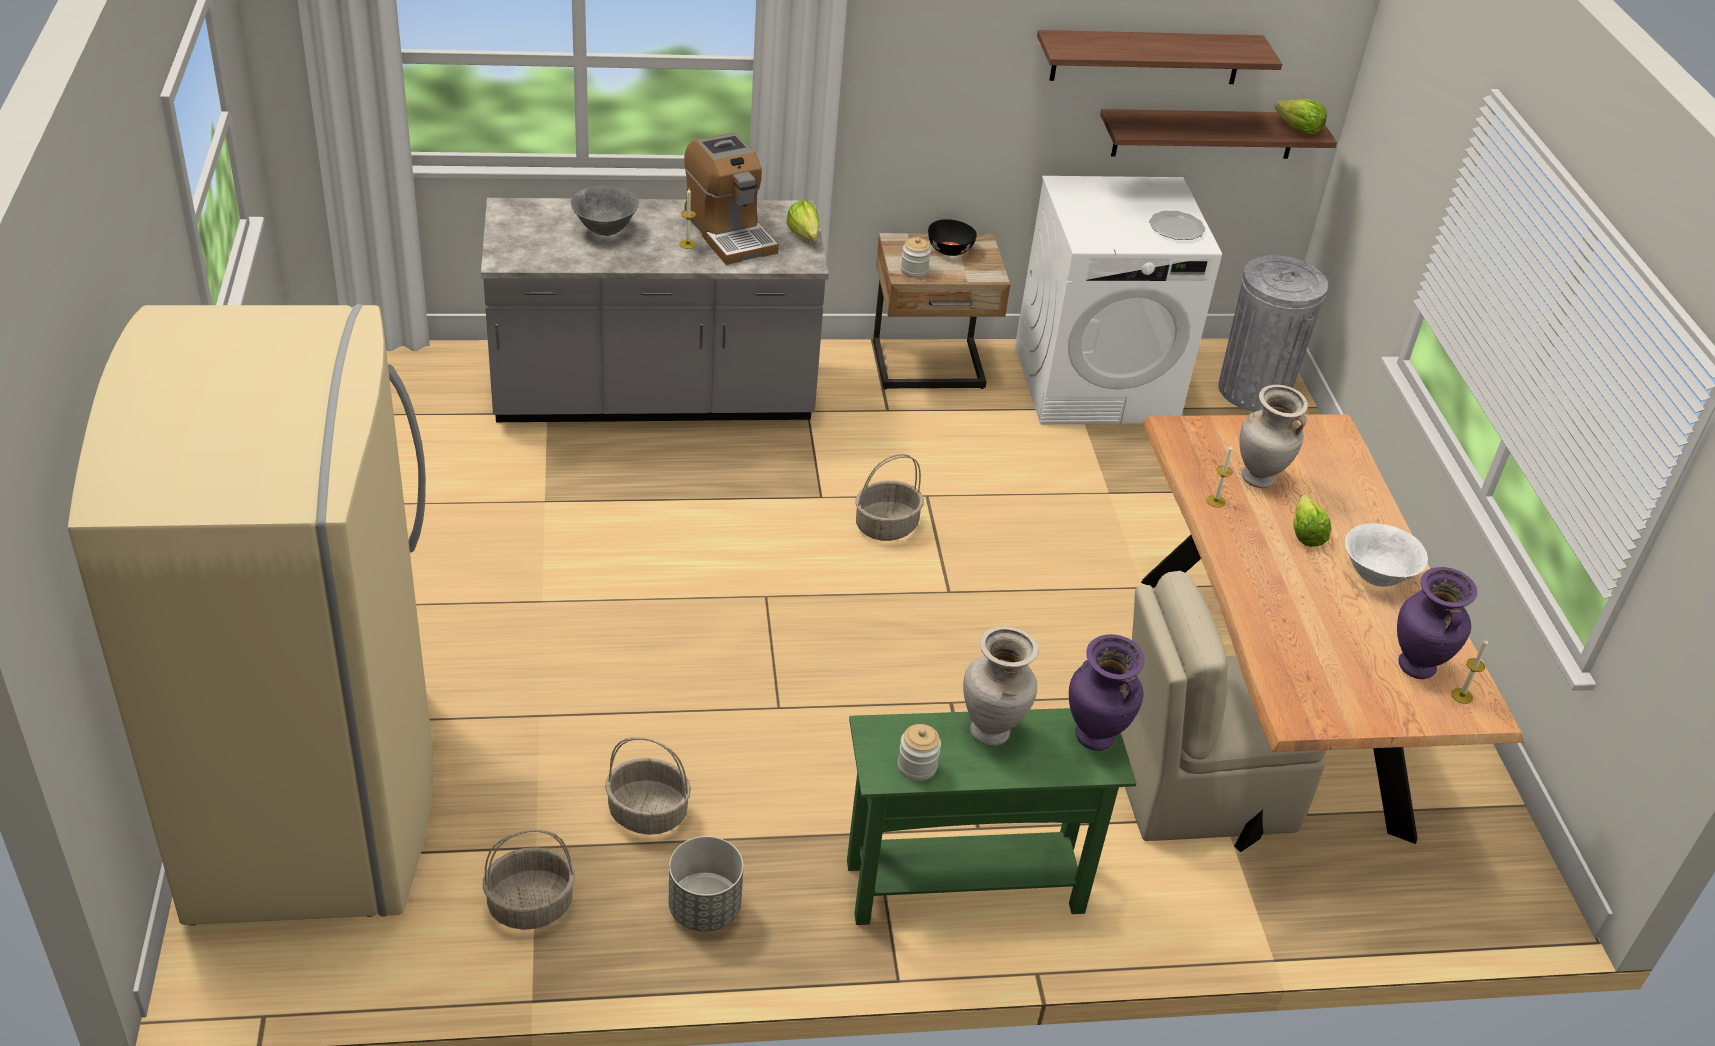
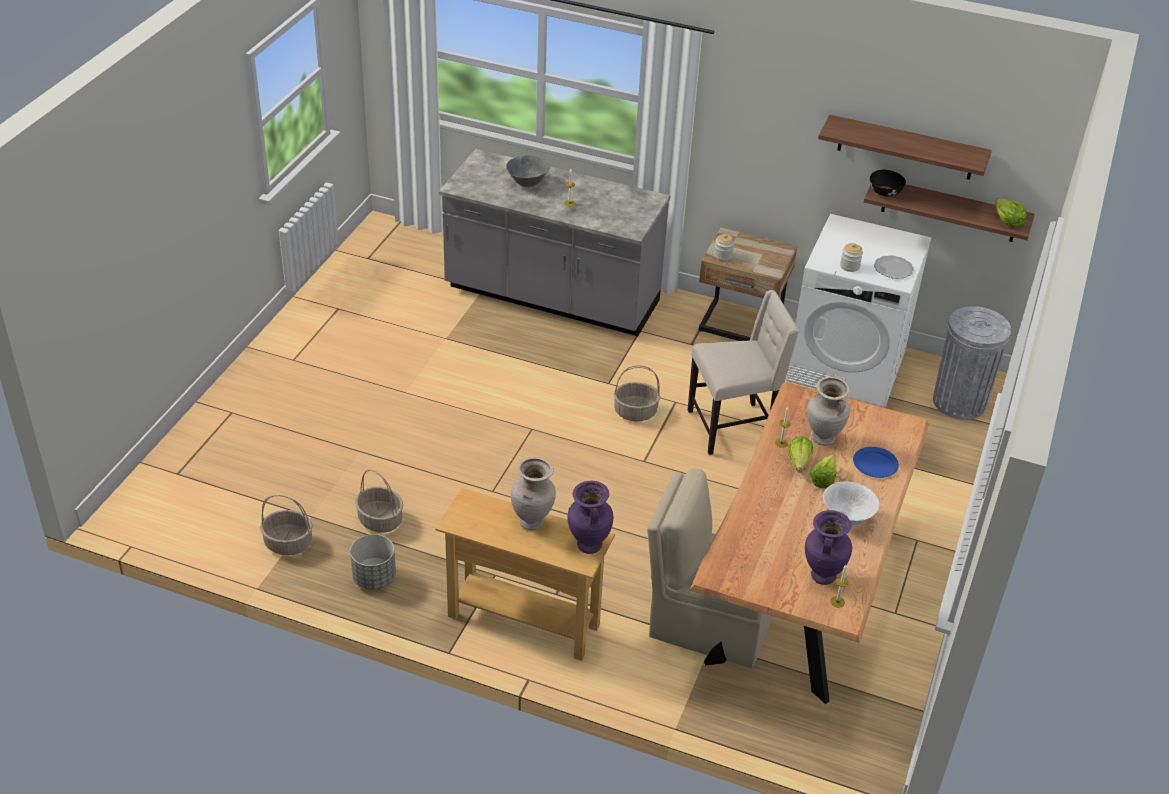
camera: 30 degrees right, 0 degrees up
(317, 800) = (222, 455): beige fridge -> none
(729, 233) = (600, 202): coffee machine -> none
(805, 238) = (644, 216): lettuce -> lettuce (797, 465)
(917, 766) = (476, 525): jar -> jar (849, 266)
(949, 250) = (758, 249): black bowl -> black bowl (884, 192)
(964, 886) = (523, 621): green console table -> beige console table
(1023, 507) = (733, 427): none -> beige chair
(1345, 493) = (875, 464): none -> blue plate

